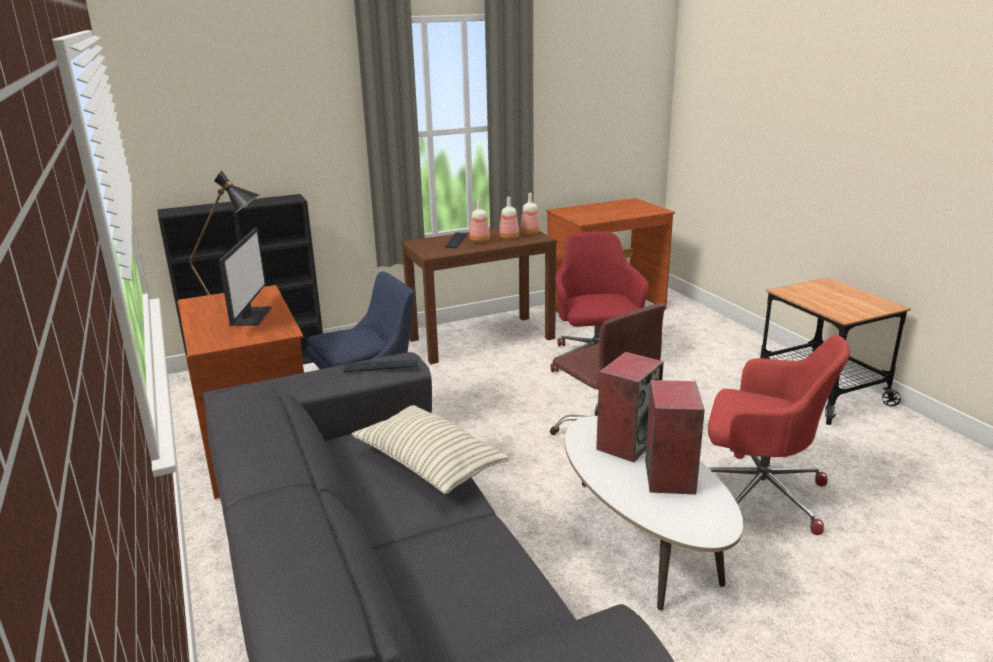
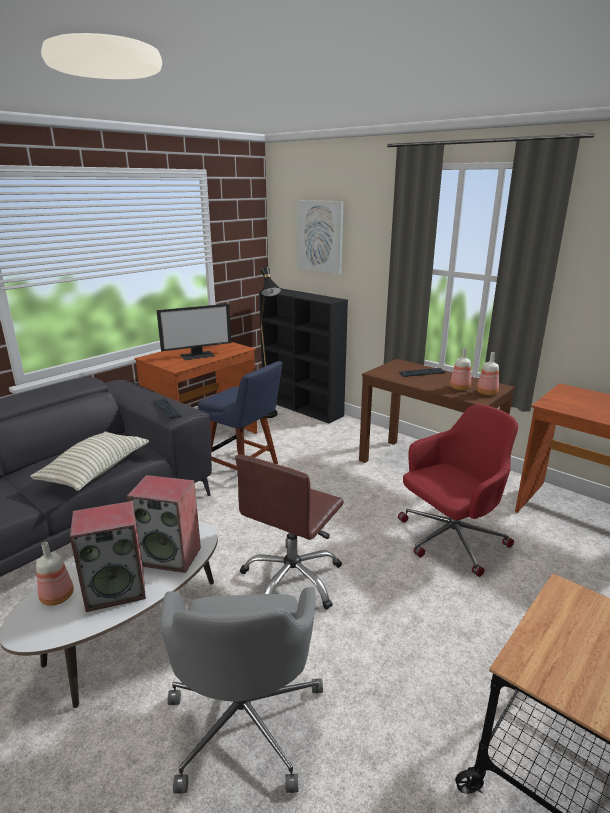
camera: 65 degrees right, 0 degrees up
(233, 118) = (320, 236): none -> picture
(479, 241) = (434, 380): bottle -> bottle (57, 596)
(758, 493) = (245, 719): red office chair -> grey office chair

